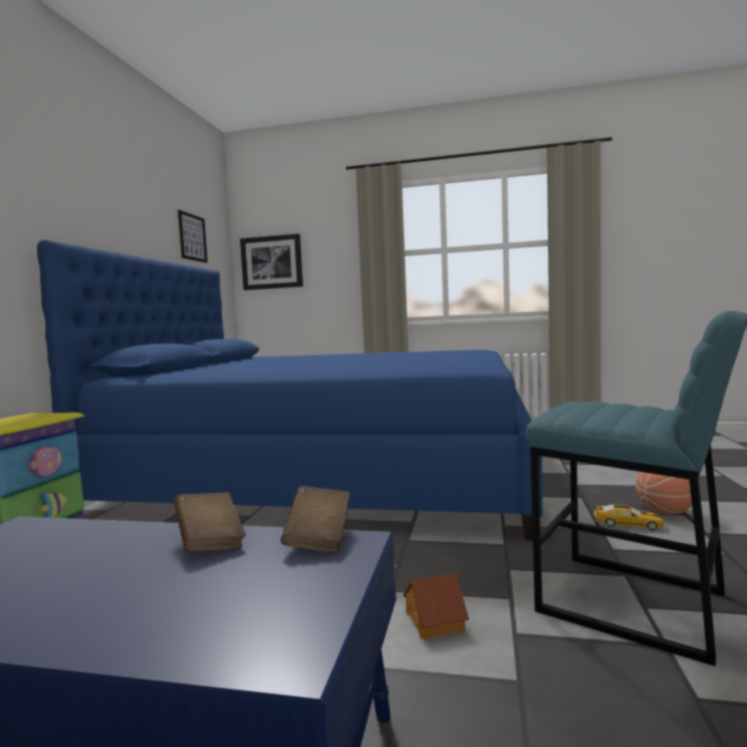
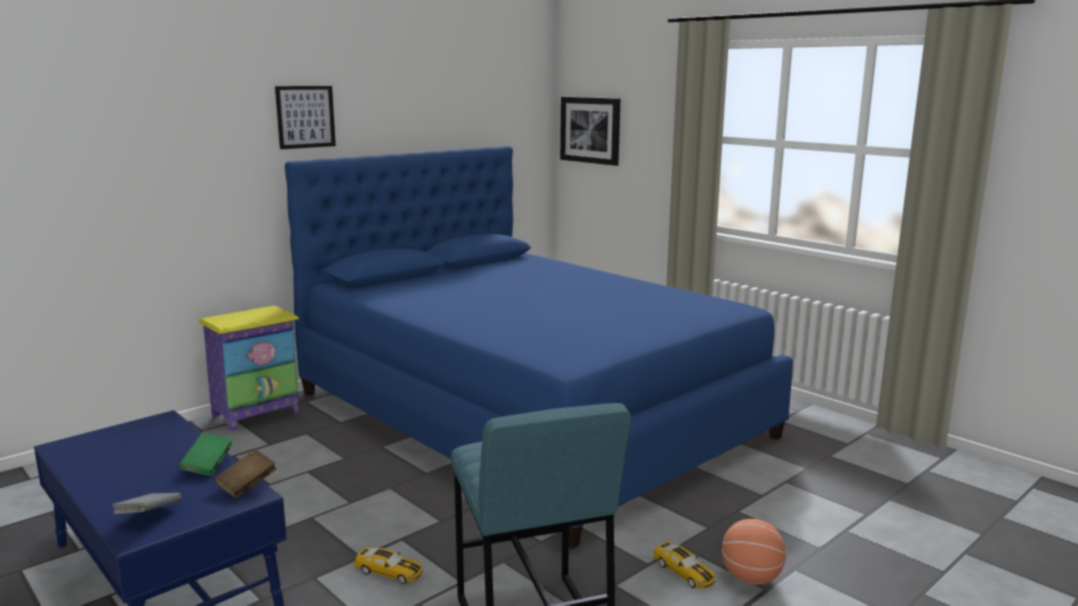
camera: 35 degrees right, 10 degrees up
(192, 237) = (486, 109): picture -> picture (305, 117)
(210, 541) = (208, 465): brown book -> green book
(249, 620) = (149, 516): none -> grey book
(433, 621) = (389, 572): toy house -> toy car

